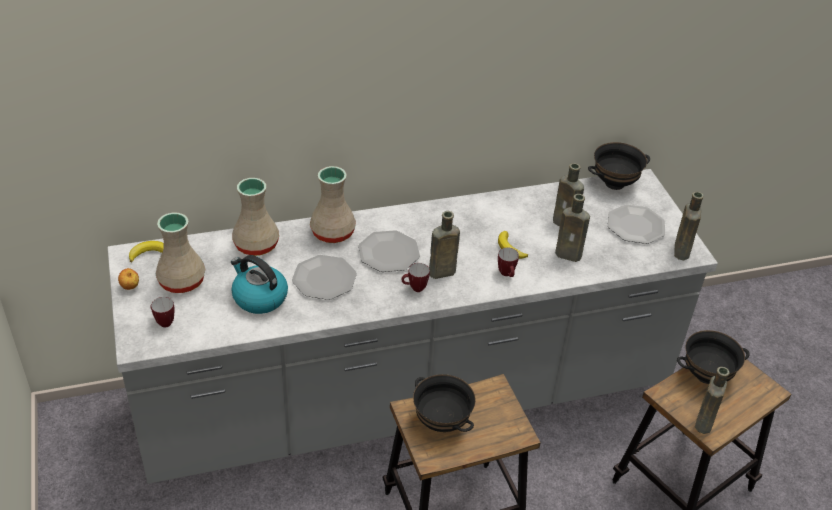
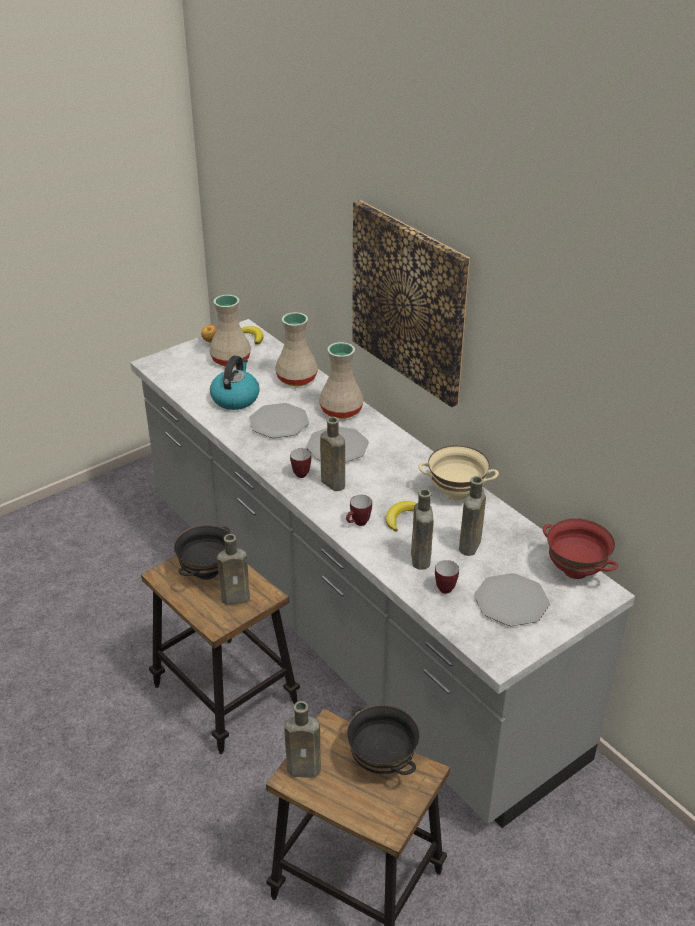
camera: 70 degrees right, 5 degrees down
(163, 322) = (182, 366): mug -> mug (445, 587)
(381, 88) = (409, 301): none -> picture
(494, 207) = (456, 492): none -> beige bowl
(614, 183) = (576, 570): black bowl -> red bowl
(681, 250) = (497, 647): brown bottle -> brown bottle (238, 597)

